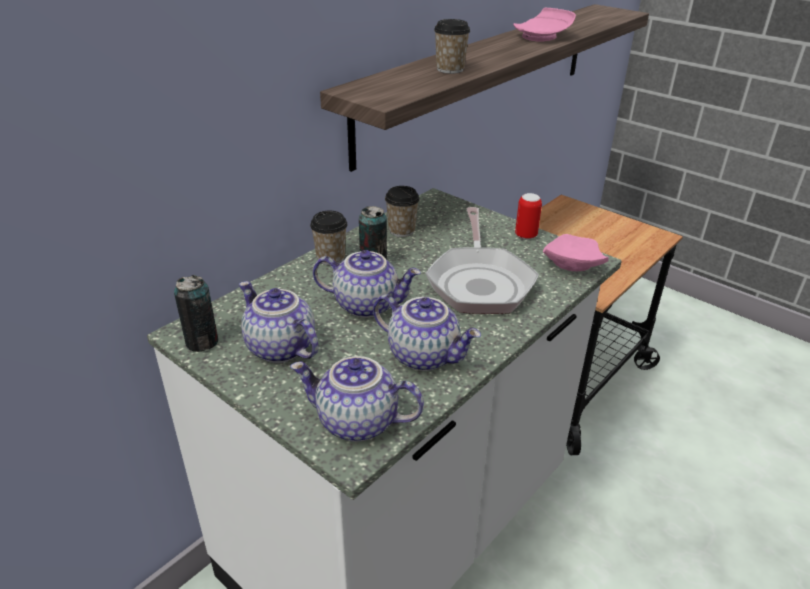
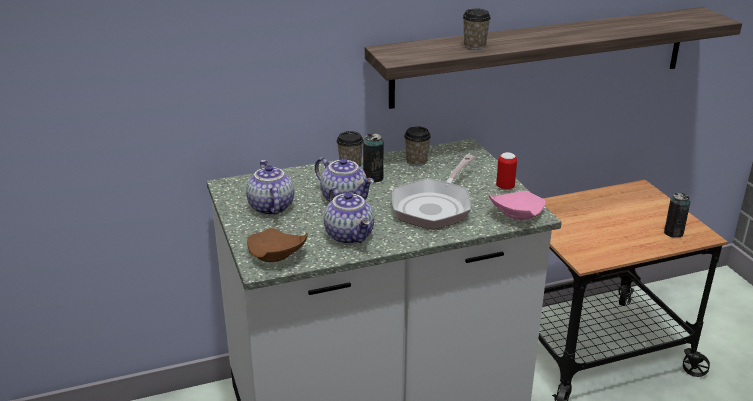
camera: 30 degrees right, 5 degrees down
(202, 342) = (231, 192): can -> can (673, 233)
(356, 423) = (275, 255): teapot -> brown plate
(543, 37) = (594, 31): pink plate -> none

